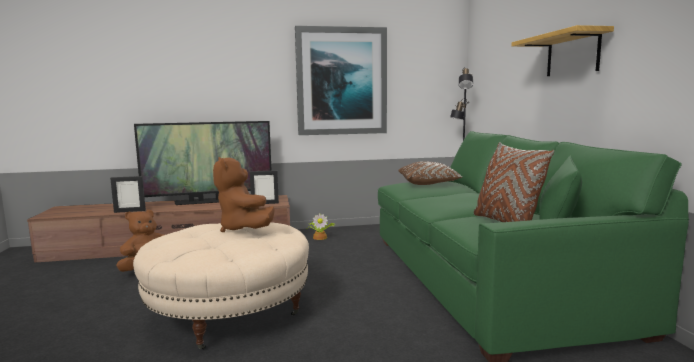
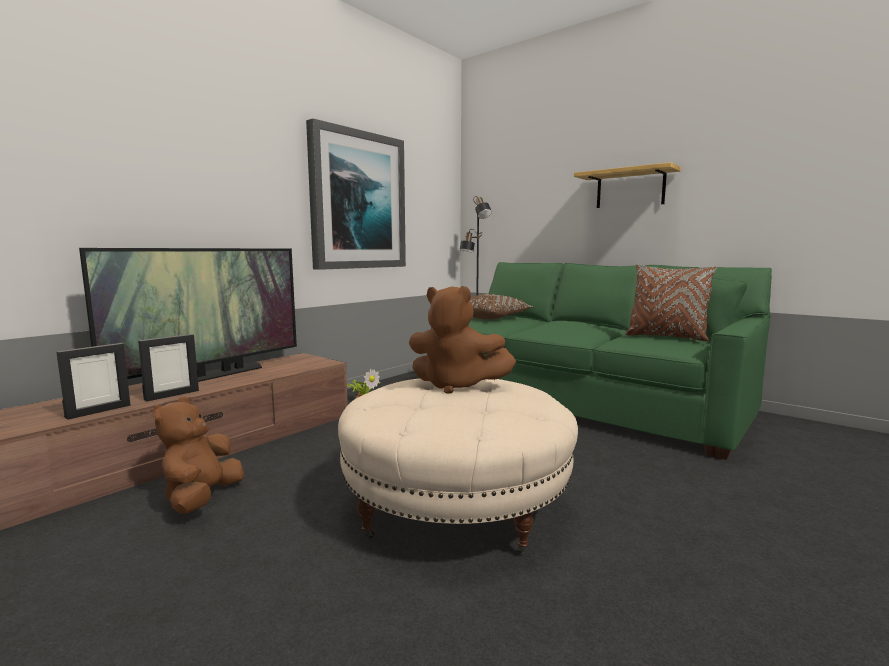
camera: 40 degrees left, 0 degrees up
(265, 203) = (307, 365): picture frame -> picture frame (172, 395)

